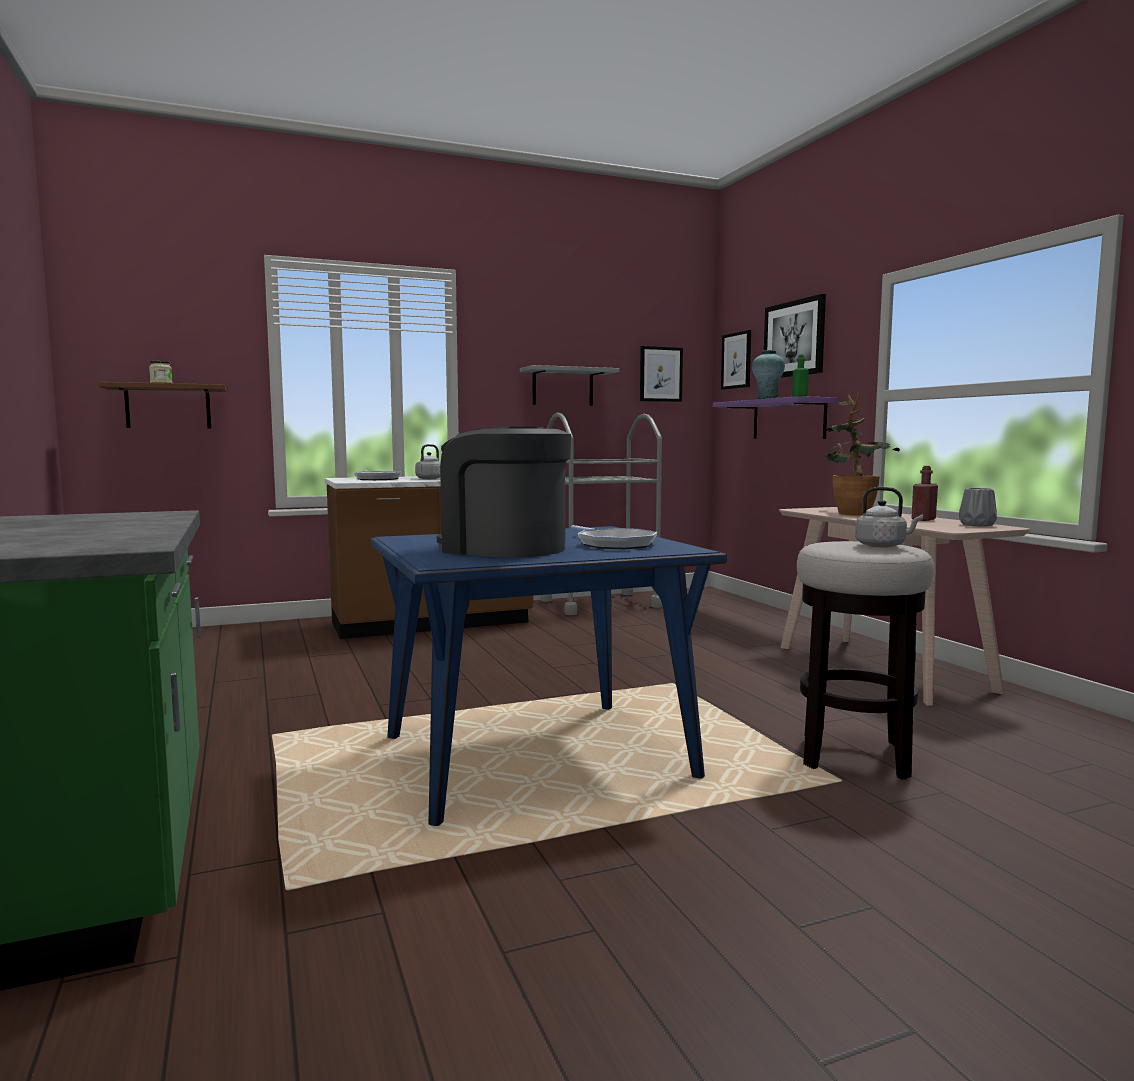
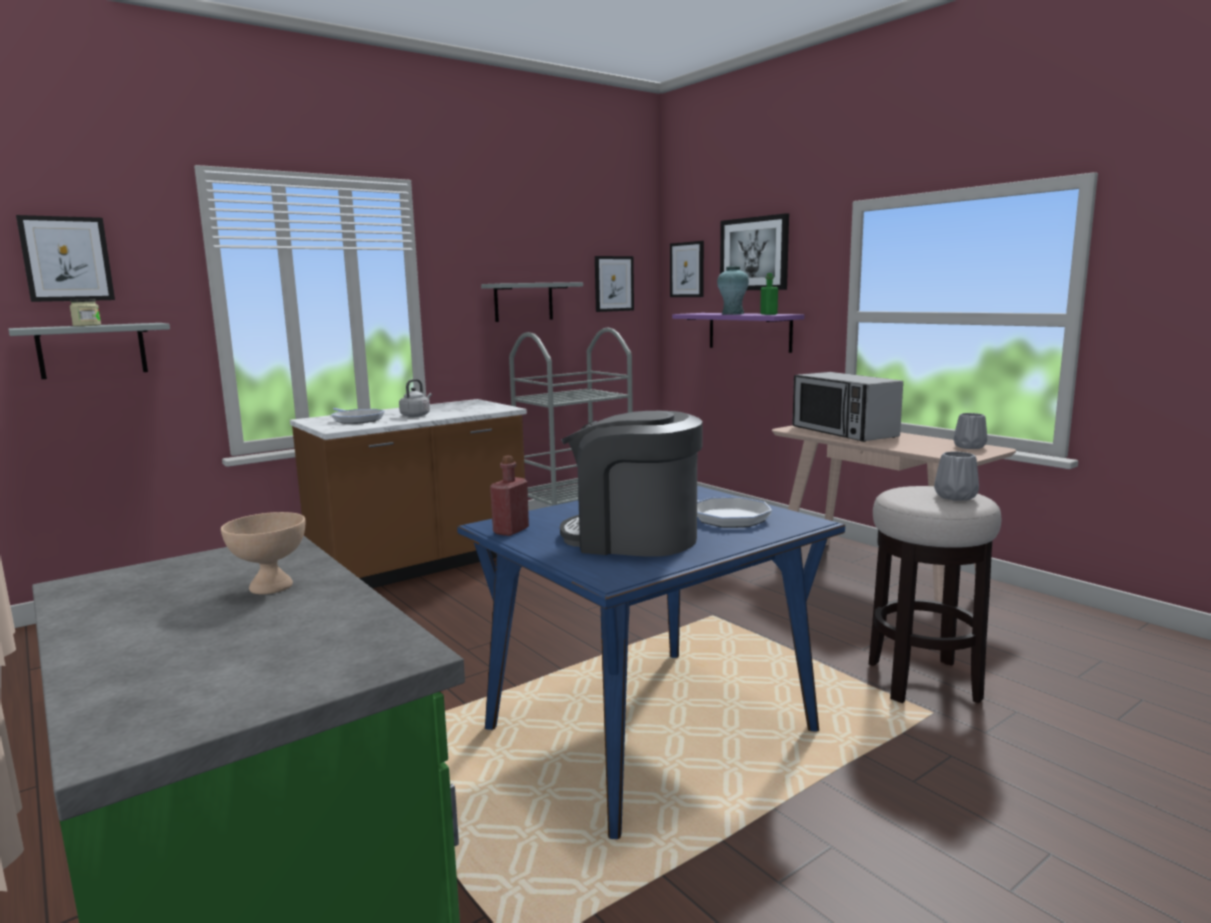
camera: 15 degrees left, 5 degrees up
(117, 524) = (269, 587): none -> beige bowl
(155, 330) = (67, 259): none -> picture
(168, 407) = (92, 350): brown shelf -> grey shelf
(852, 513) = (843, 432): potted plant -> microwave
(883, 546) = (956, 496): grey kettle -> grey vase
(923, 519) = (916, 440): red bottle -> red bottle (511, 531)

